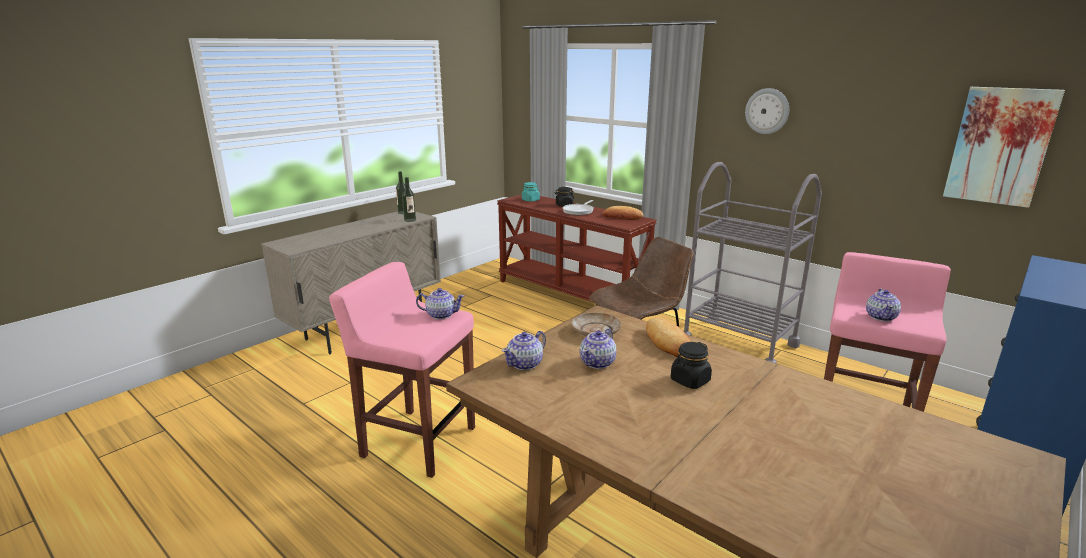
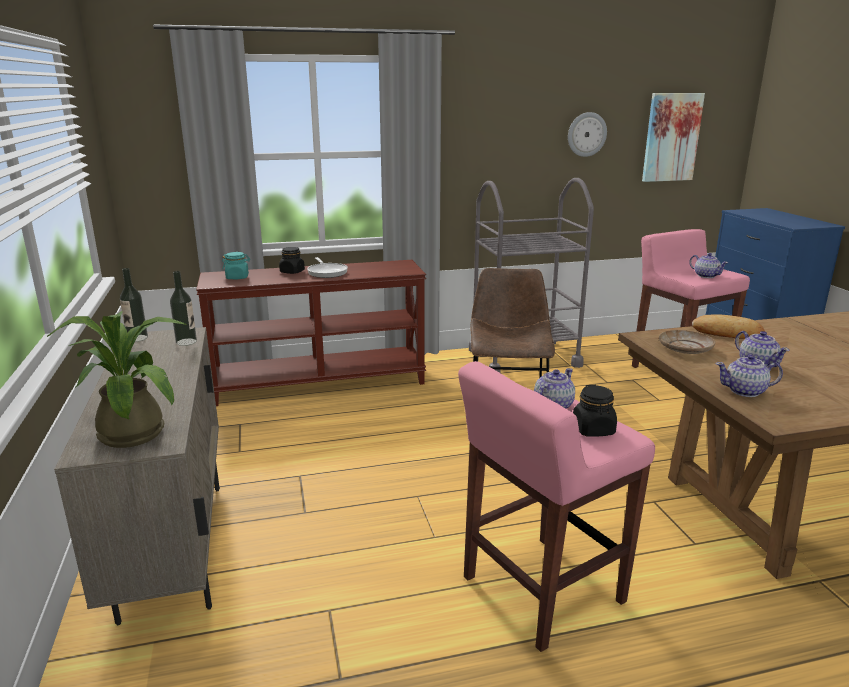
camera: 55 degrees left, 0 degrees up
(302, 242) = (133, 430): none -> potted plant
(525, 364) = (745, 391): teapot -> teapot turned 105 degrees clockwise
(622, 217) = (381, 265): bread -> none
(690, 381) = (807, 346): black jar -> black jar (593, 429)
(767, 111) = (503, 125): wall clock -> wall clock (586, 134)

